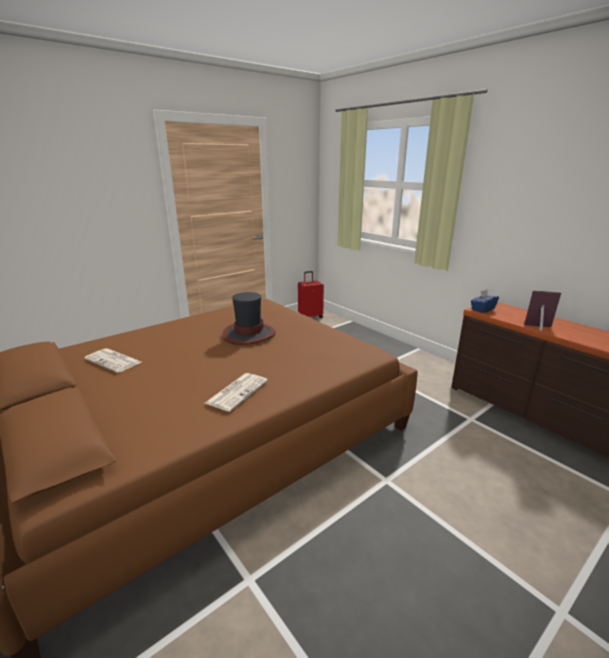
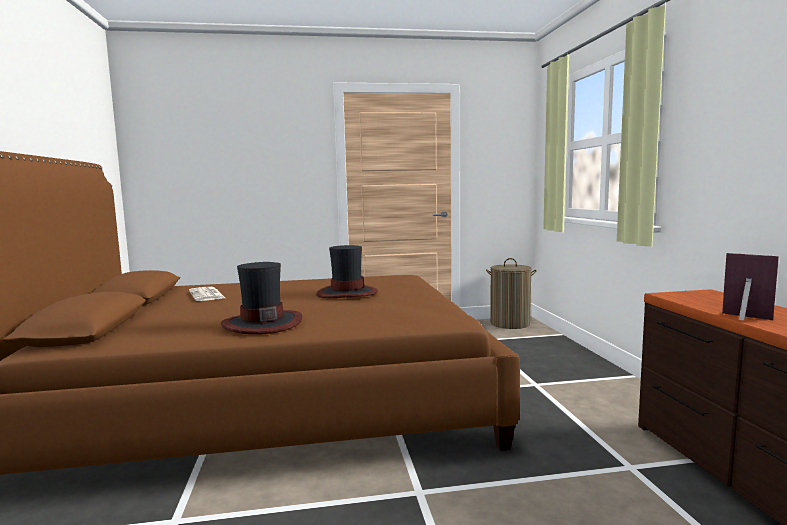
camera: 30 degrees right, 15 degrees down
(237, 391) = (262, 323): newspaper -> hat
(310, 316) = (510, 323): red suitcase -> laundry basket
(482, 309) = (676, 295): blue tissue box -> none

